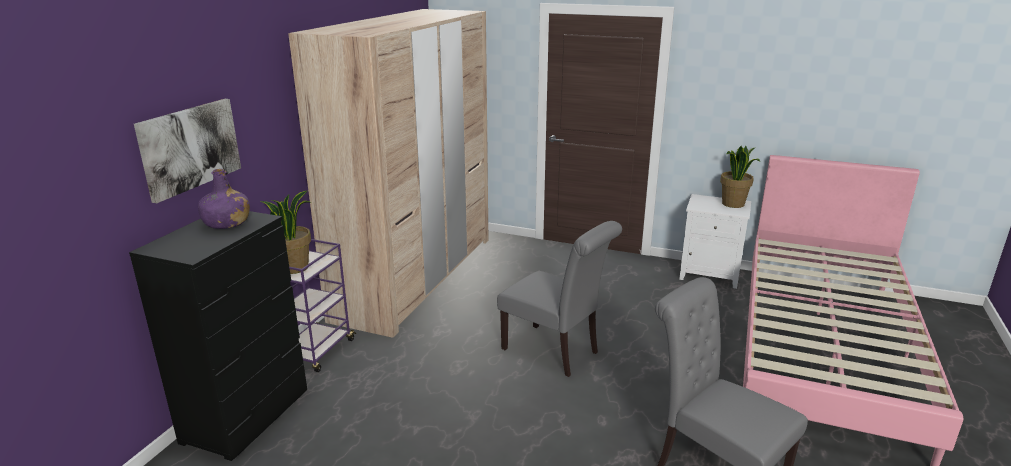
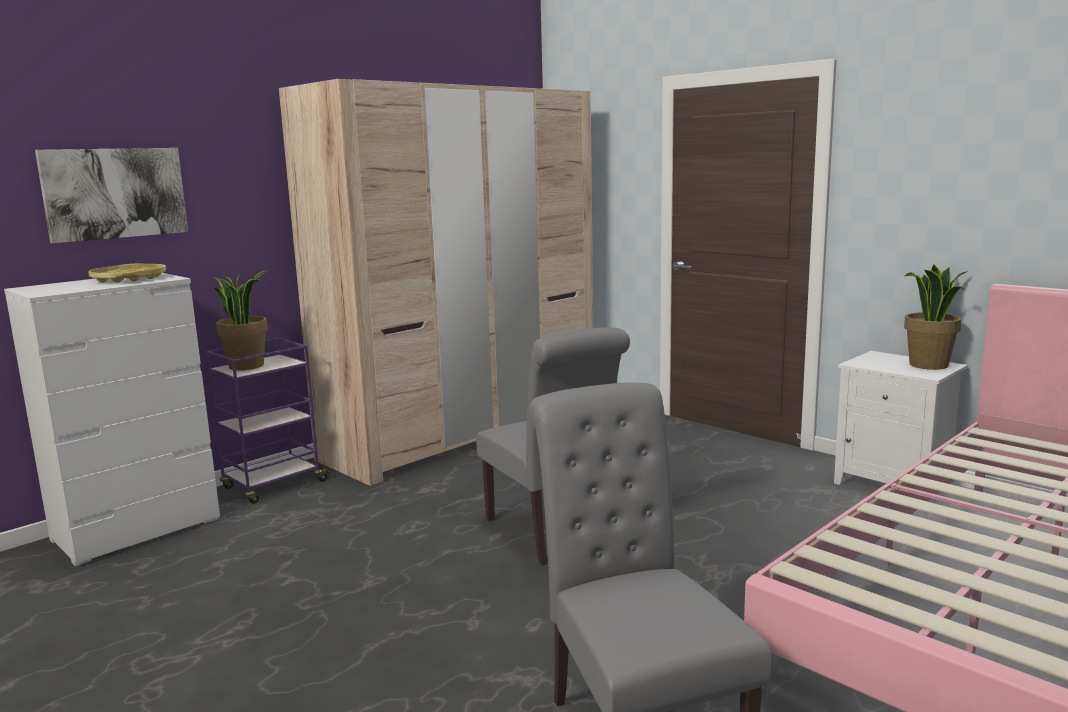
camera: 25 degrees right, 10 degrees down
(227, 223) = (129, 279): purple bottle -> yellow tray
(247, 416) = (138, 529): black dresser -> white dresser

